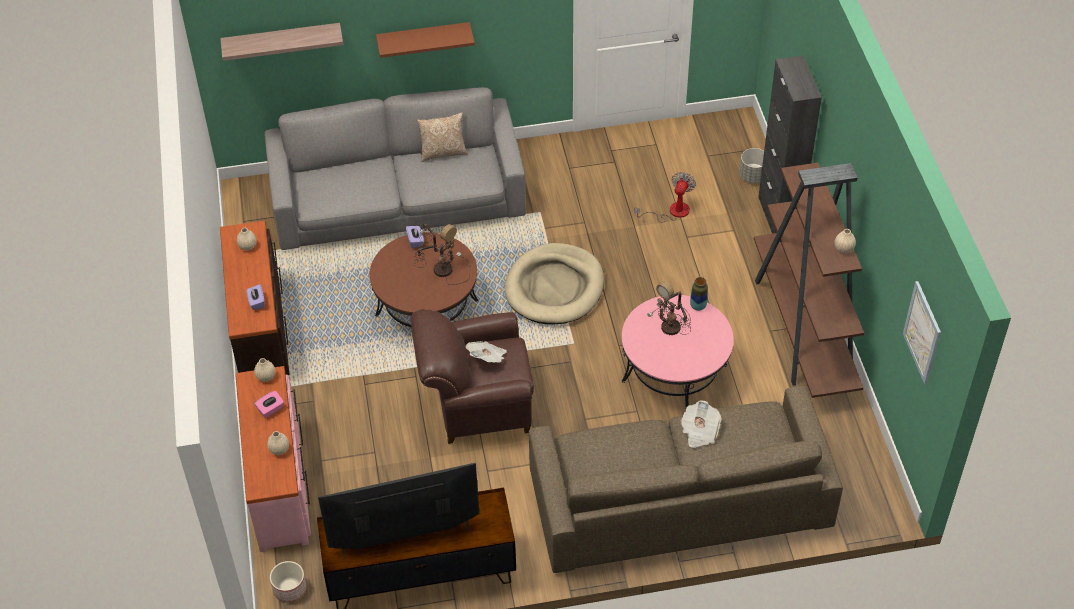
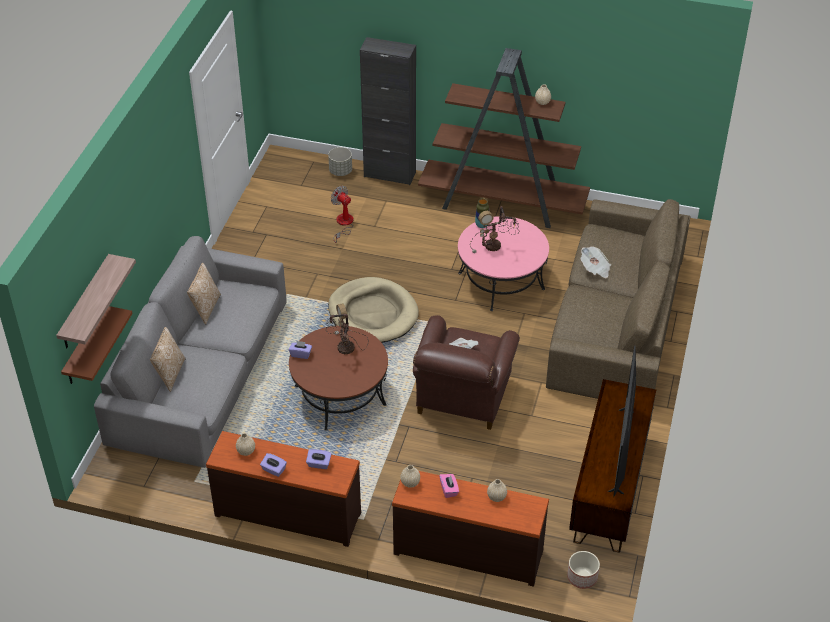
camera: 65 degrees left, 5 degrees down
(234, 274) = (273, 470): none -> purple tissue box
(280, 483) = (468, 551): pink dresser -> brown dresser
(345, 166) = (170, 374): none -> pillow
(423, 38) = (145, 227): brown shelf -> brown shelf (84, 347)
(922, 332) = (655, 88): picture -> none

